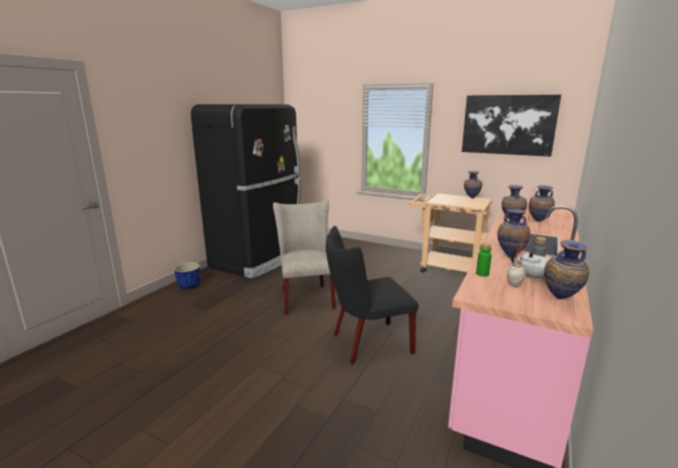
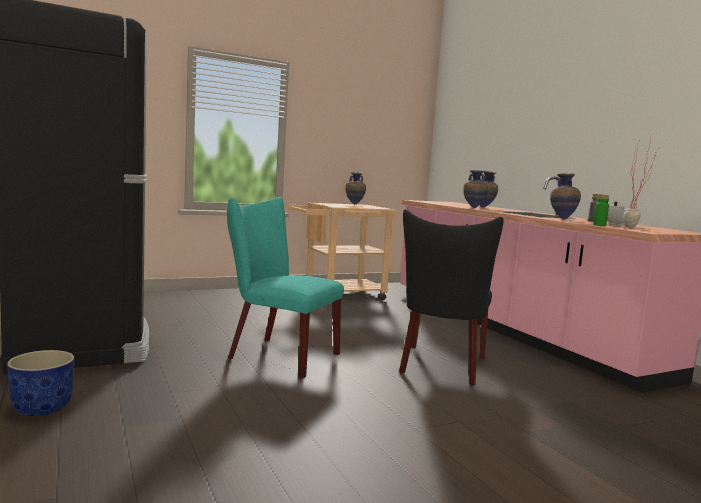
camera: 55 degrees left, 10 degrees down
(305, 296) = (277, 355): beige chair -> turquoise chair
(508, 125) = (369, 123): picture -> none
(560, 300) = (665, 229): vase -> none

